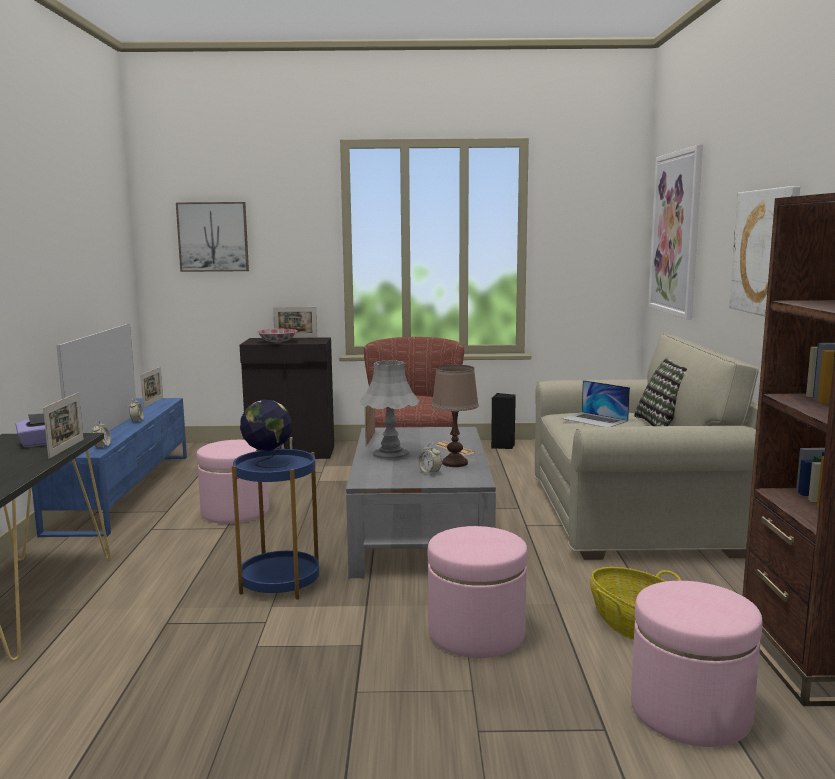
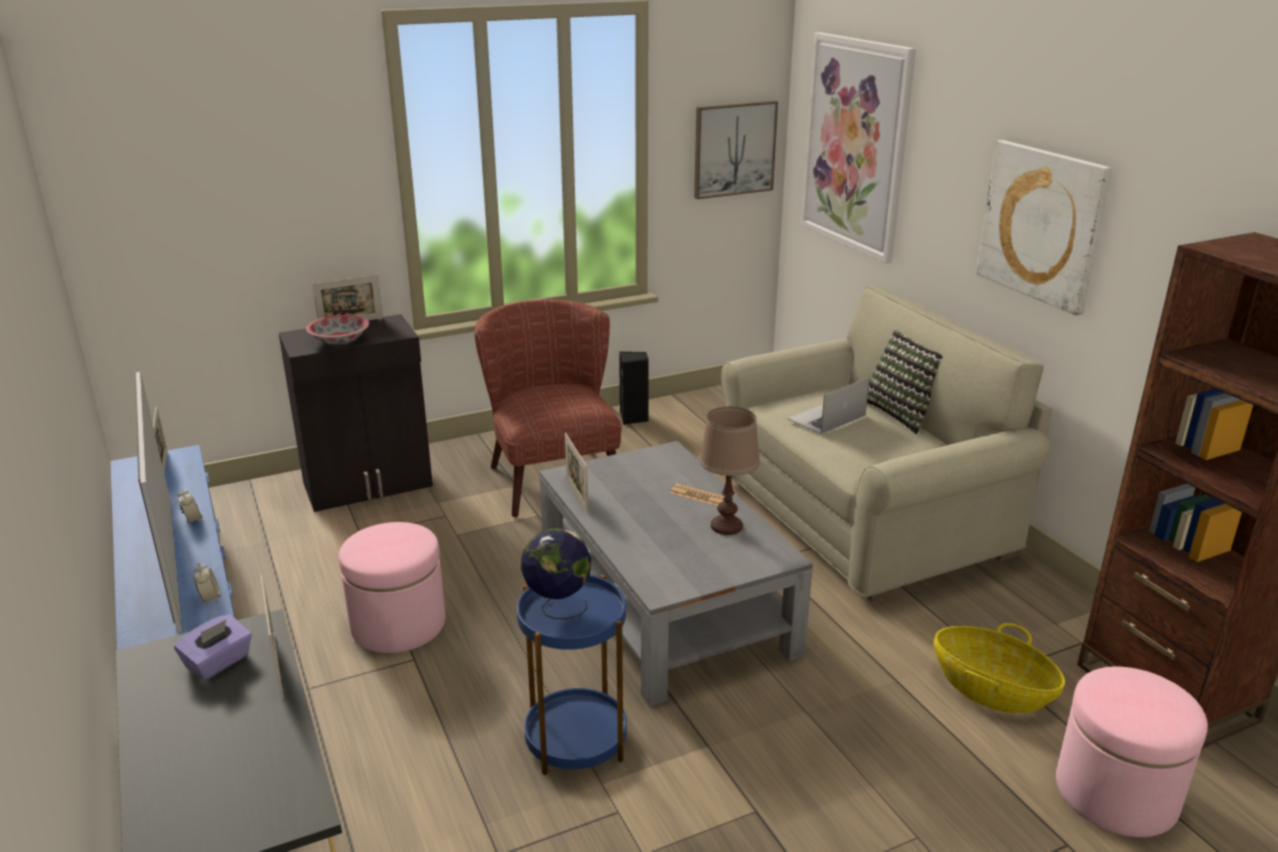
camera: 25 degrees left, 15 degrees up
(213, 237) = (188, 179): picture -> picture (734, 149)
(390, 454) = (634, 525): grey table lamp -> none
(430, 472) = (716, 553): alarm clock -> none
(476, 633) = (856, 752): pink ottoman -> none
(594, 420) = (826, 417): laptop -> laptop turned 120 degrees clockwise

